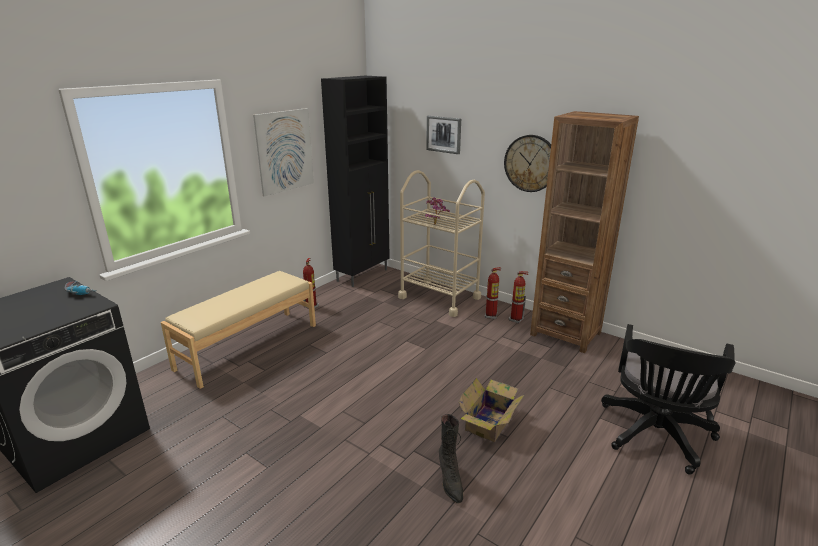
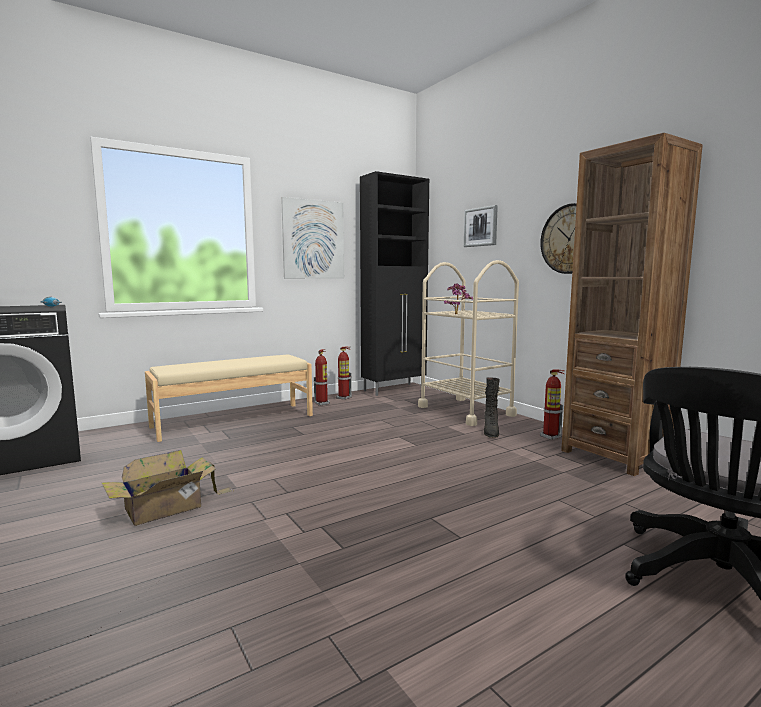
camera: 20 degrees right, 15 degrees down
(450, 481) = (341, 566): black boot -> black boot (490, 431)
(490, 422) = (447, 518): cardboard box -> cardboard box (167, 507)
(491, 316) = (519, 430): fire extinguisher -> fire extinguisher (344, 398)

